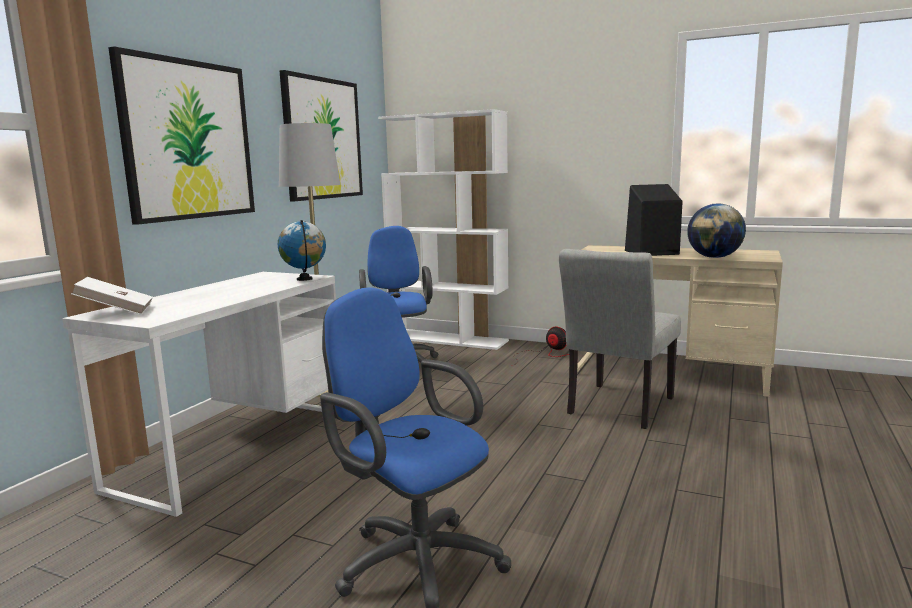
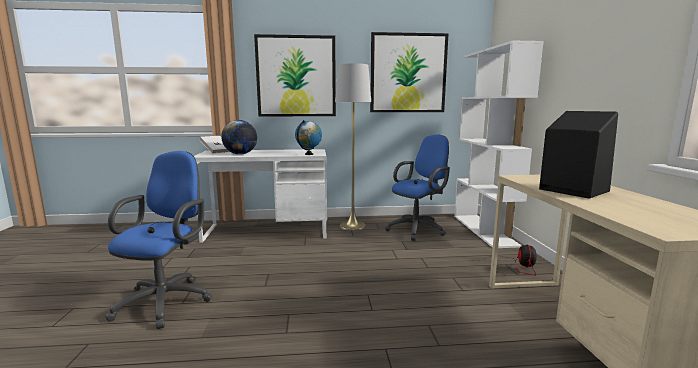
camera: 60 degrees right, 0 degrees up
(617, 408) = (438, 321): grey chair -> none
(714, 257) = (606, 210): globe -> globe (240, 154)

